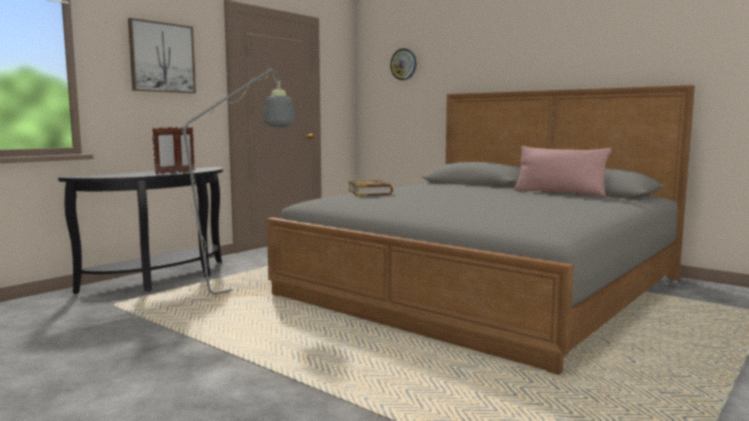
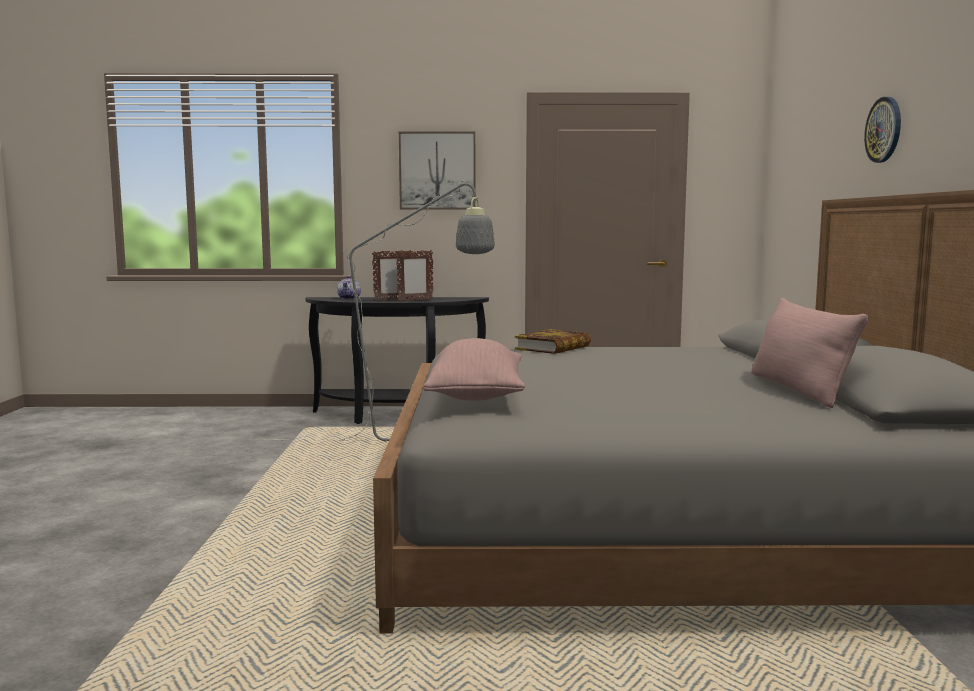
camera: 50 degrees right, 0 degrees up
(114, 175) = (349, 298): none -> teapot
(403, 64) = (802, 151): wall clock -> wall clock (884, 130)
(482, 216) = (477, 396): none -> pink pillow

